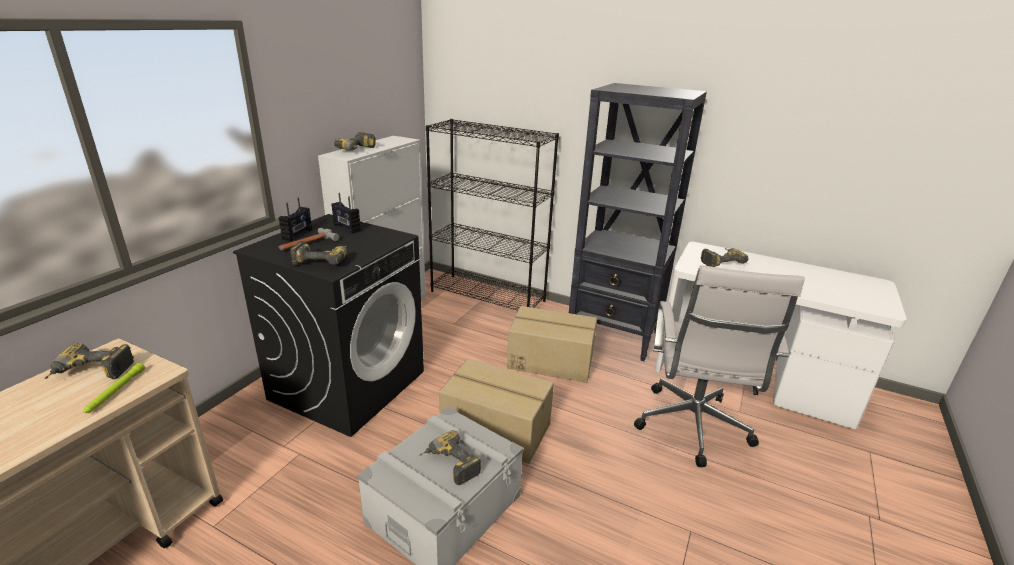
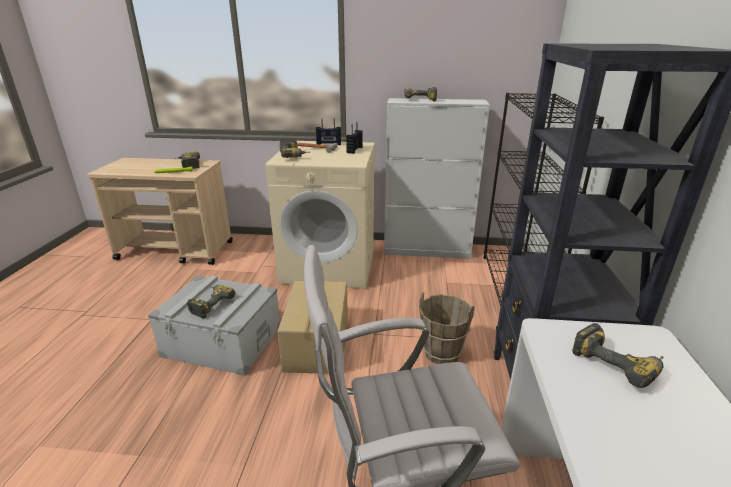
camera: 70 degrees right, 0 degrees up
(348, 384) = (329, 265): black washing machine -> beige washing machine
(550, 360) = (441, 353): cardboard box -> brown bucket

